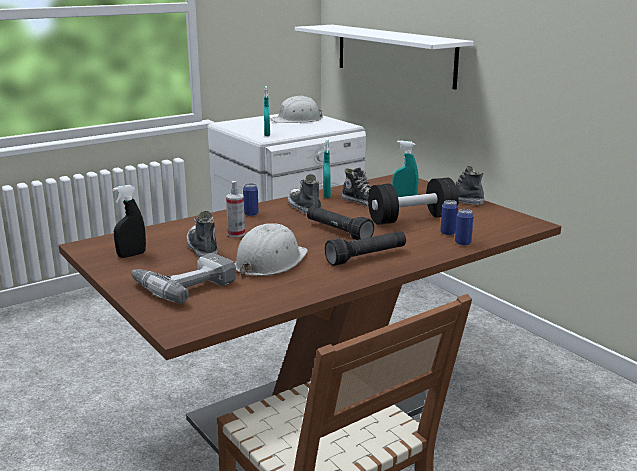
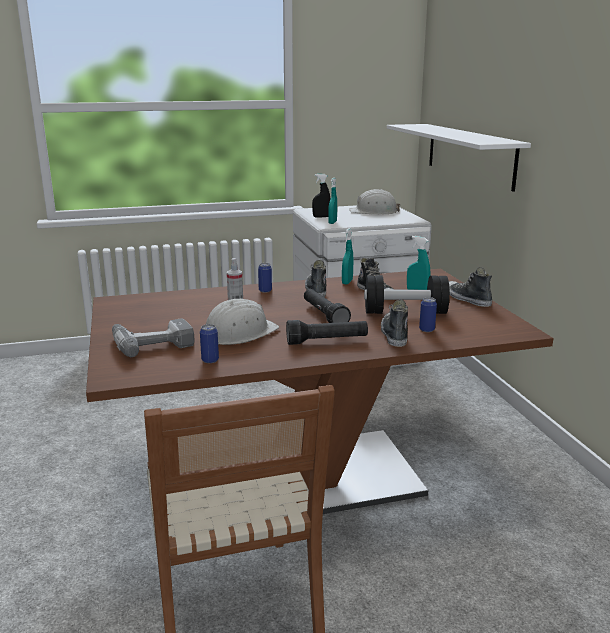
camera: 20 degrees right, 0 degrees up
(131, 255) = (137, 312): black spray bottle -> black spray bottle (321, 217)
(202, 248) = (196, 314): shoe -> shoe (394, 335)
(463, 243) = (431, 341): can -> can (210, 360)

